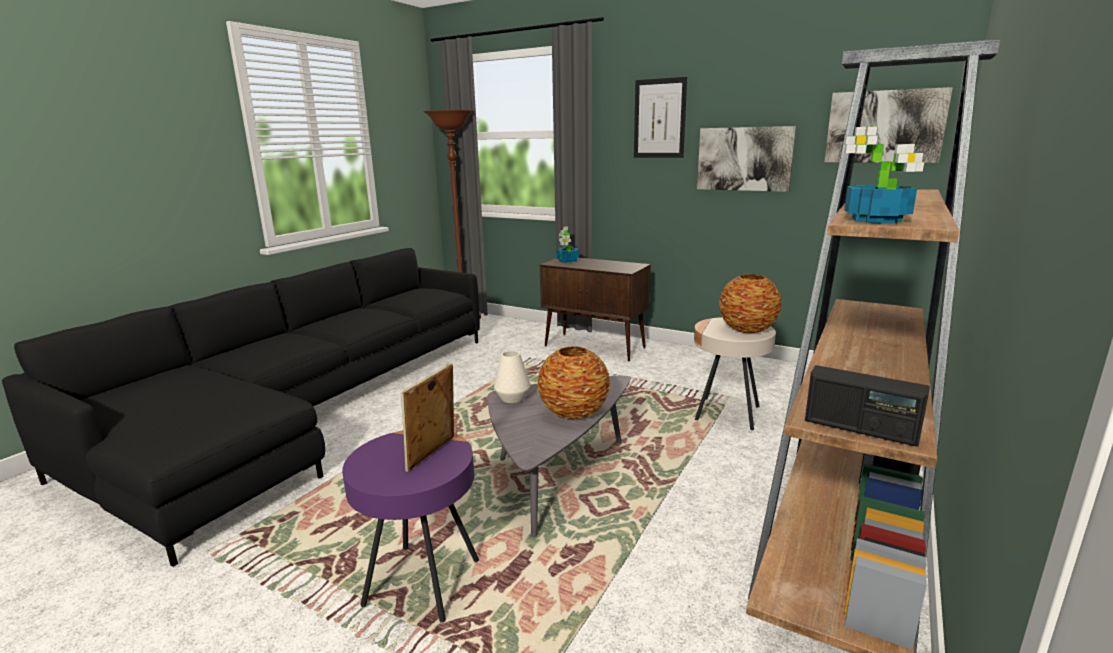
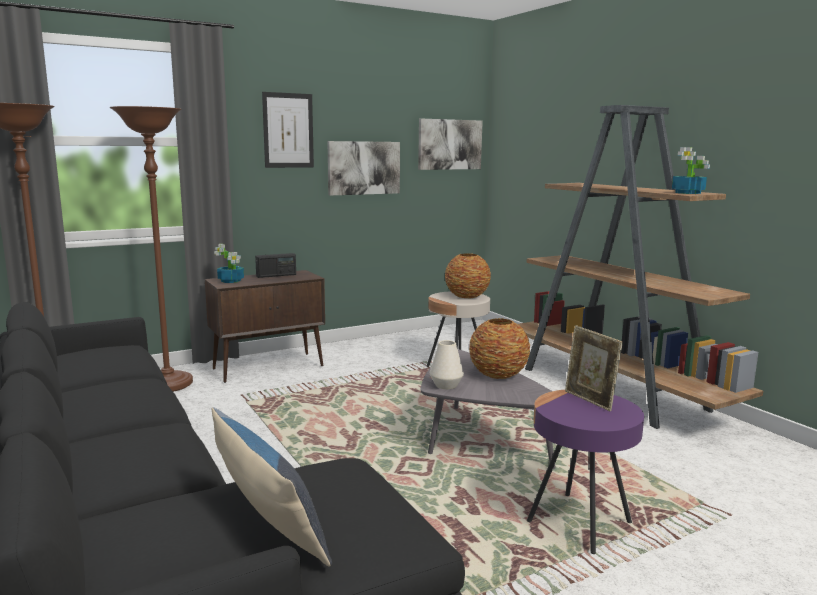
camera: 60 degrees left, 5 degrees down
(177, 404) = (267, 523): none -> pillow
(518, 334) = (168, 385): none -> brown floor lamp
(860, 429) = (719, 294): radio -> radio (276, 275)

